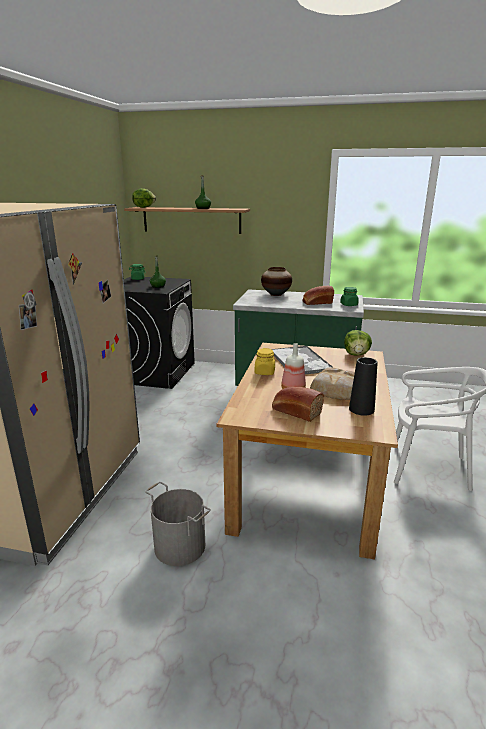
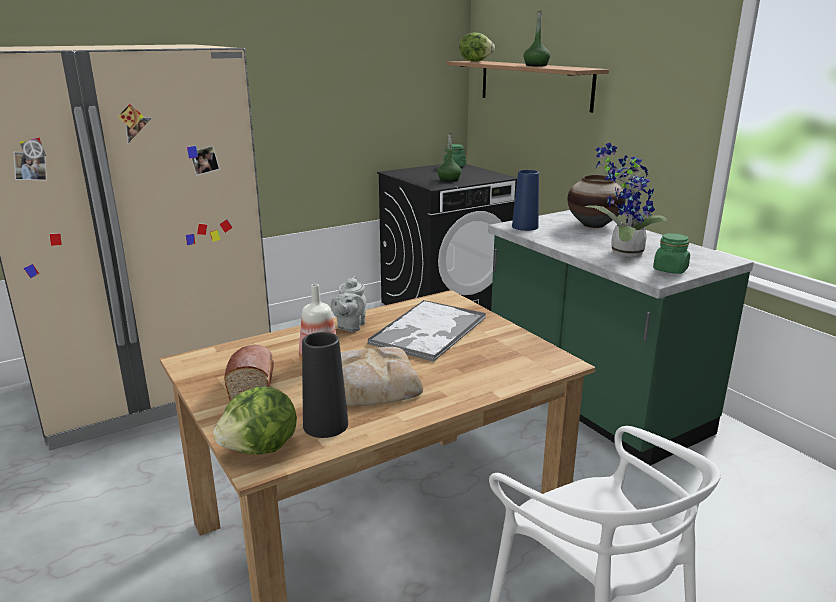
camera: 45 degrees right, 0 degrees up
(180, 545) = (146, 505): grey bucket -> none
(252, 302) = (525, 227): none -> blue vase
(264, 372) = (350, 326): yellow jar -> grey teapot
(317, 303) = (622, 252): bread -> potted plant
(356, 354) = (535, 354): lettuce -> lettuce (261, 449)

